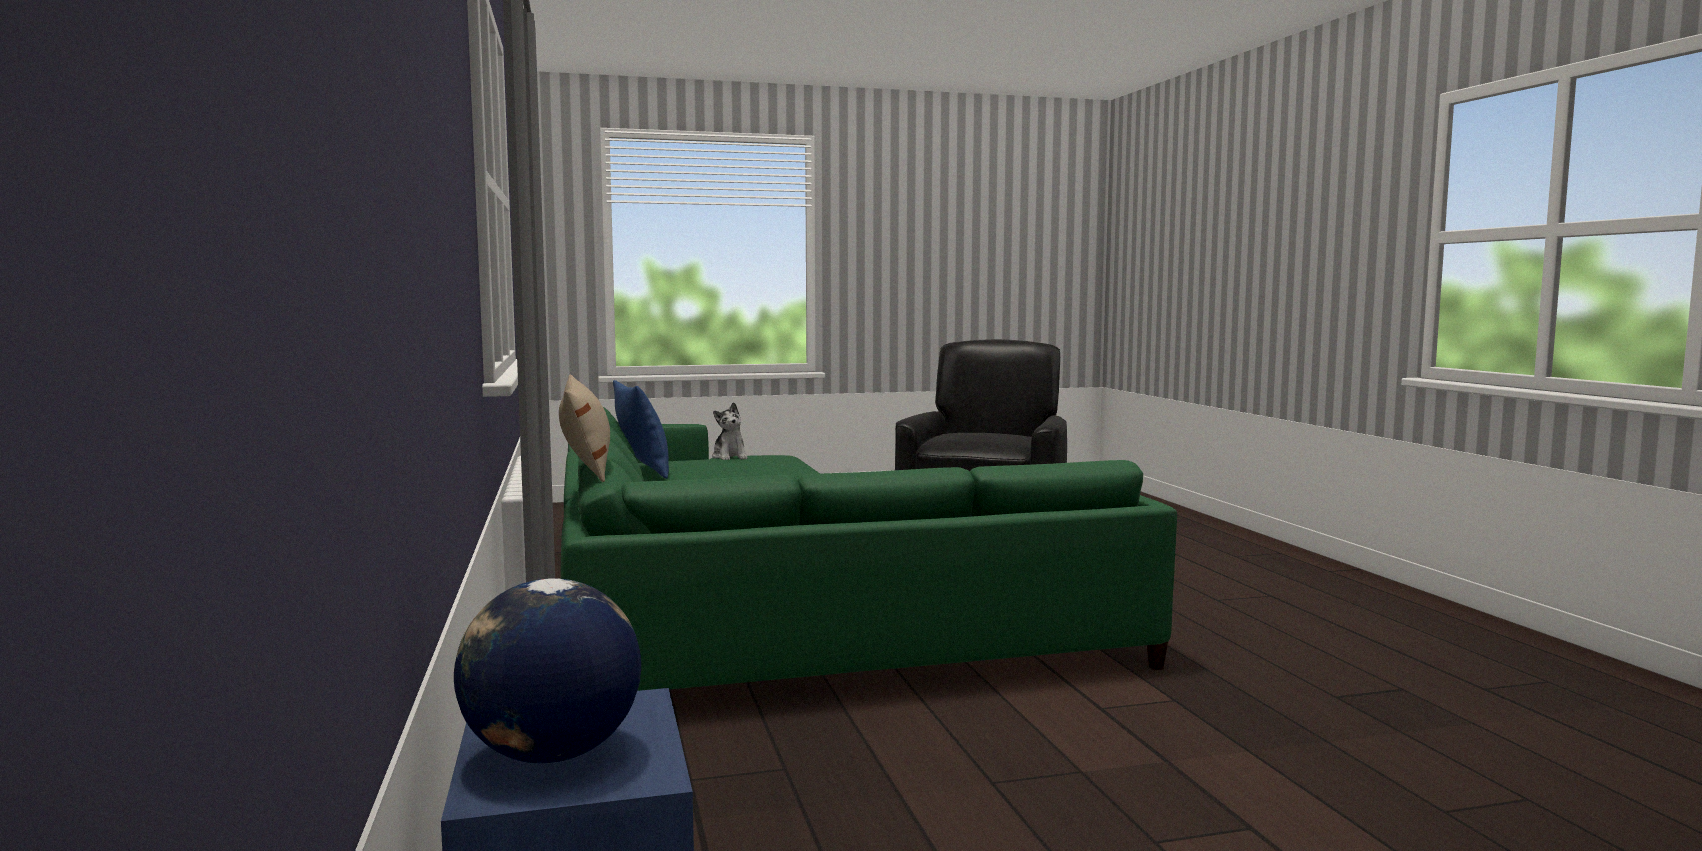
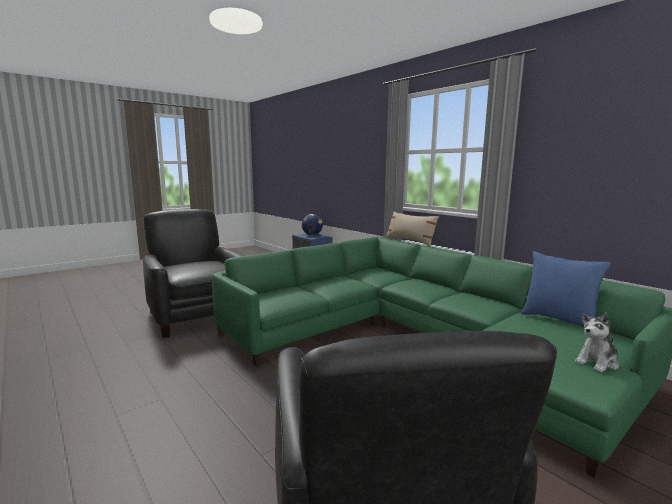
camera: 155 degrees right, 5 degrees up
(730, 457) = (597, 362): plush toy -> plush toy turned 75 degrees counterclockwise
(1264, 739) = (197, 315): none -> black armchair

